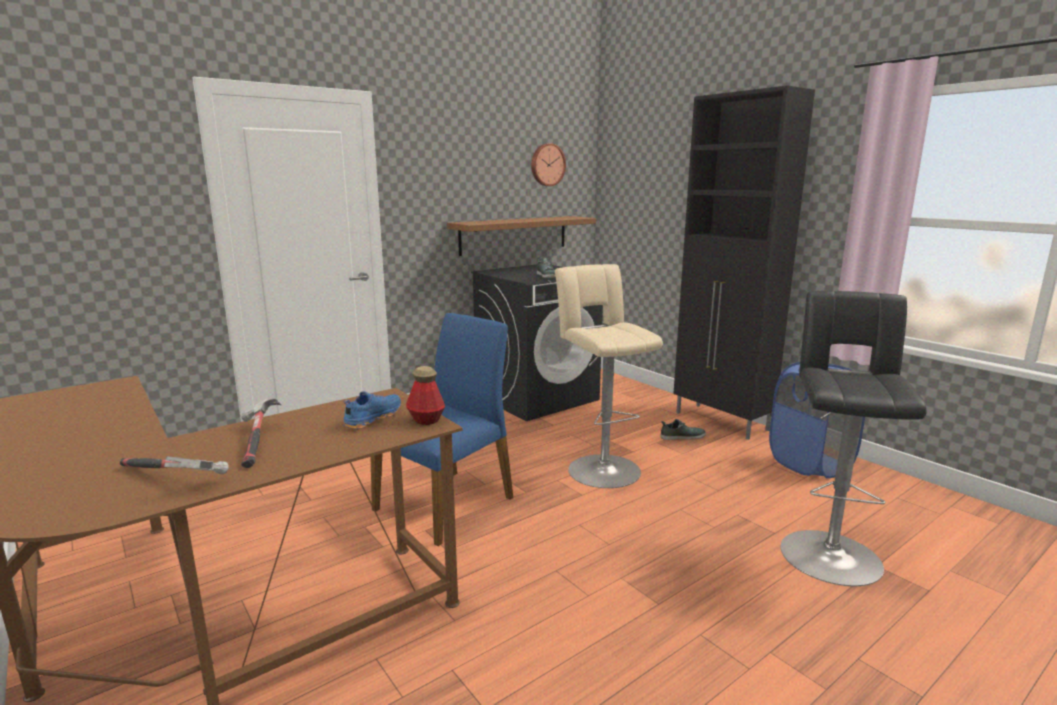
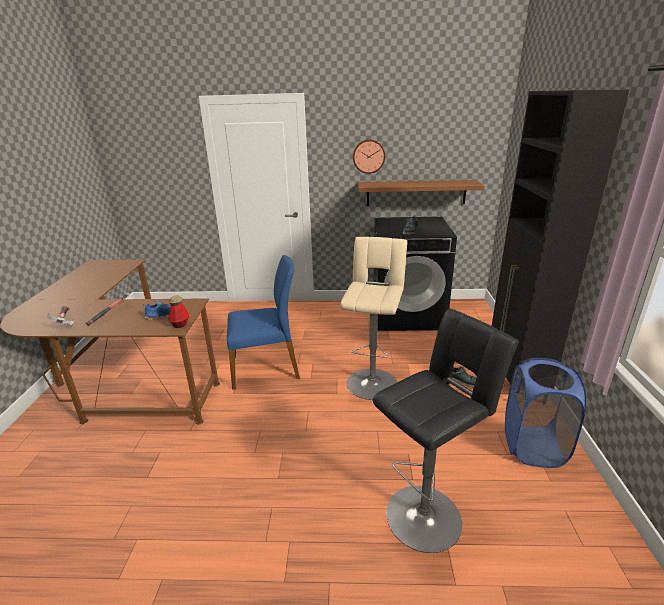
camera: 40 degrees right, 10 degrees up
(547, 165) = (453, 138): wall clock -> wall clock (368, 156)

